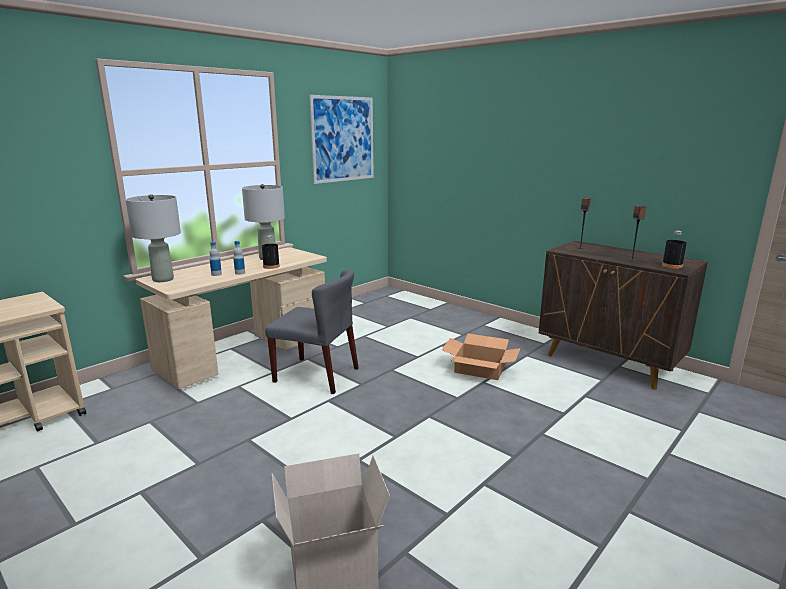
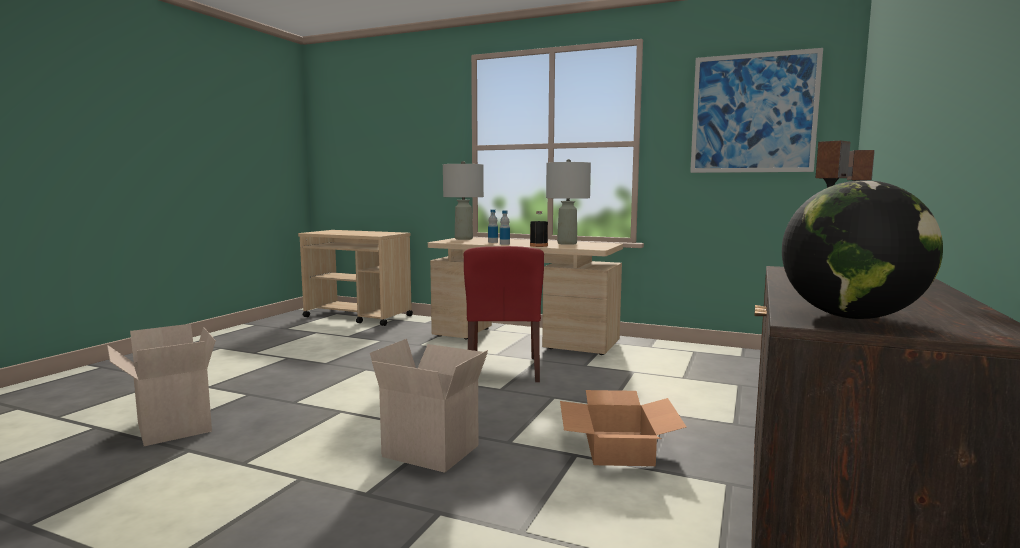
camera: 70 degrees right, 10 degrees down
(317, 375) = (504, 369): grey chair -> red chair
(458, 425) = (433, 450): none -> cardboard box
(672, 266) = (851, 317): black bottle -> globe

